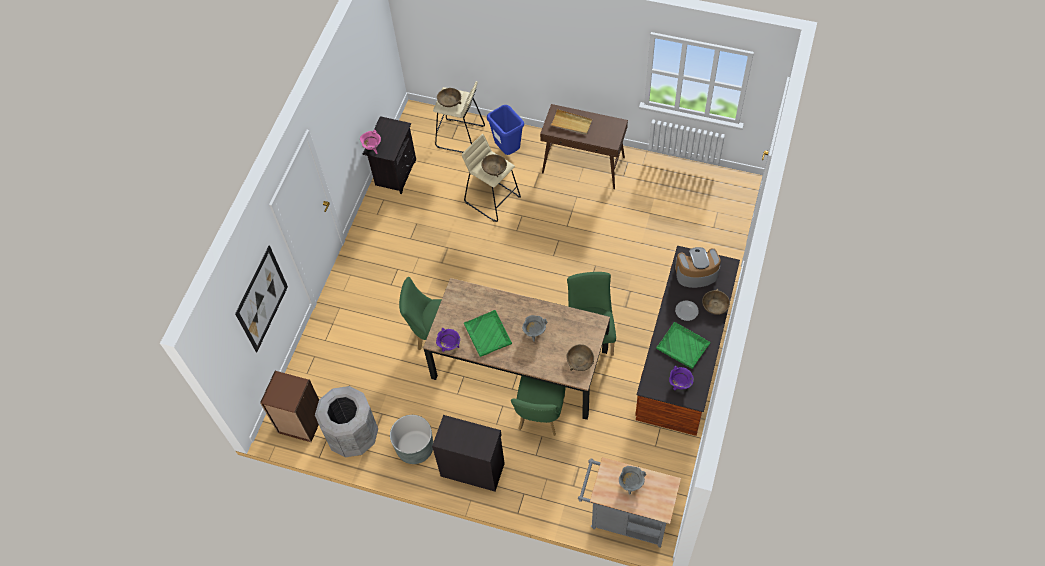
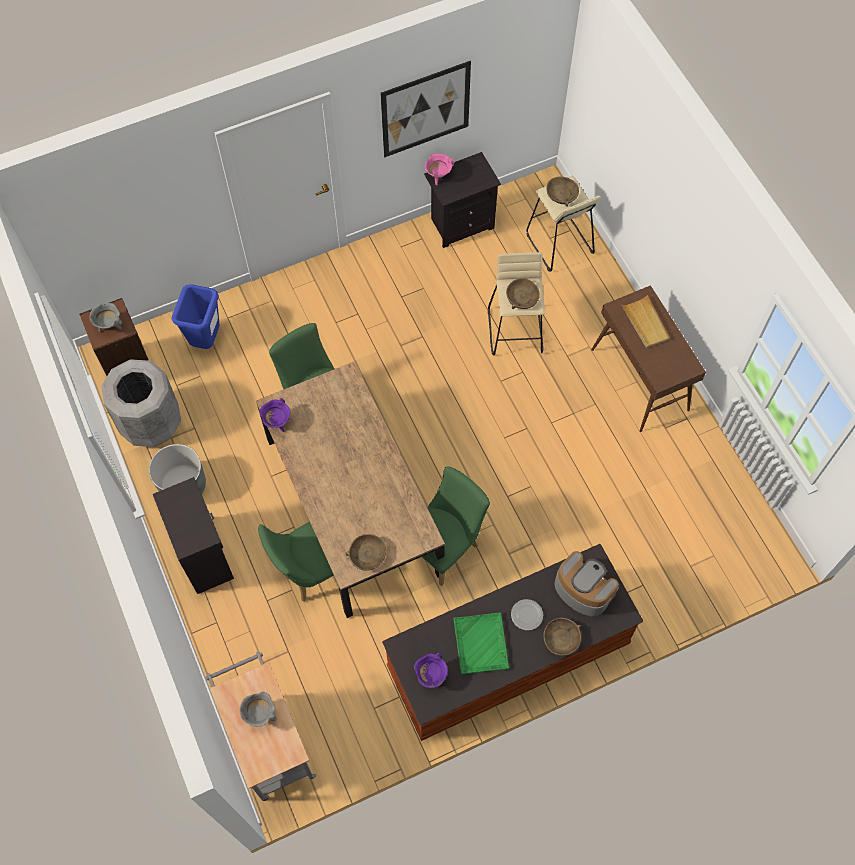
camera: 45 degrees right, 5 degrees up
(262, 299) = (154, 220): picture -> picture (425, 109)
(487, 334) = (321, 445): green tray -> none
(508, 150) = (586, 297): blue trash can -> blue trash can (206, 340)
(534, 333) = (361, 487): grey cooking pot -> grey cooking pot (109, 325)

